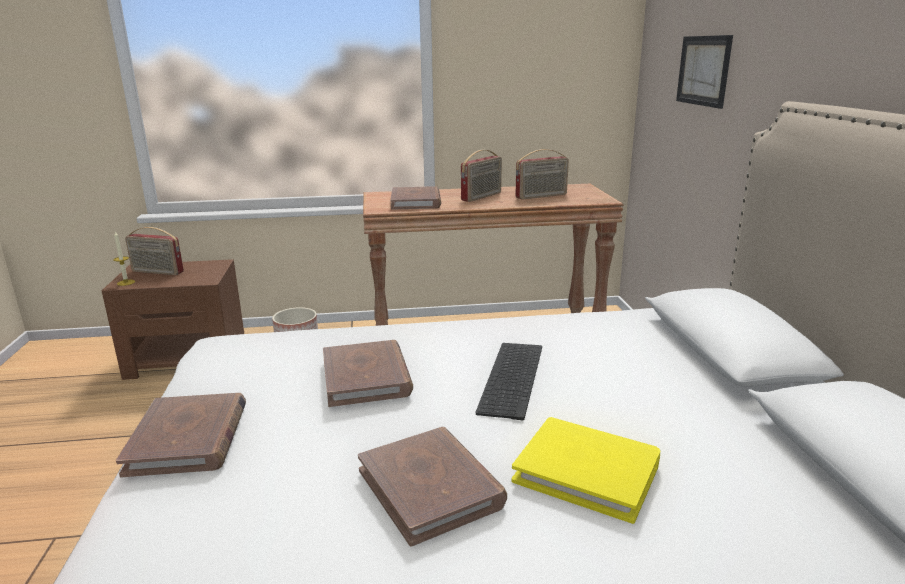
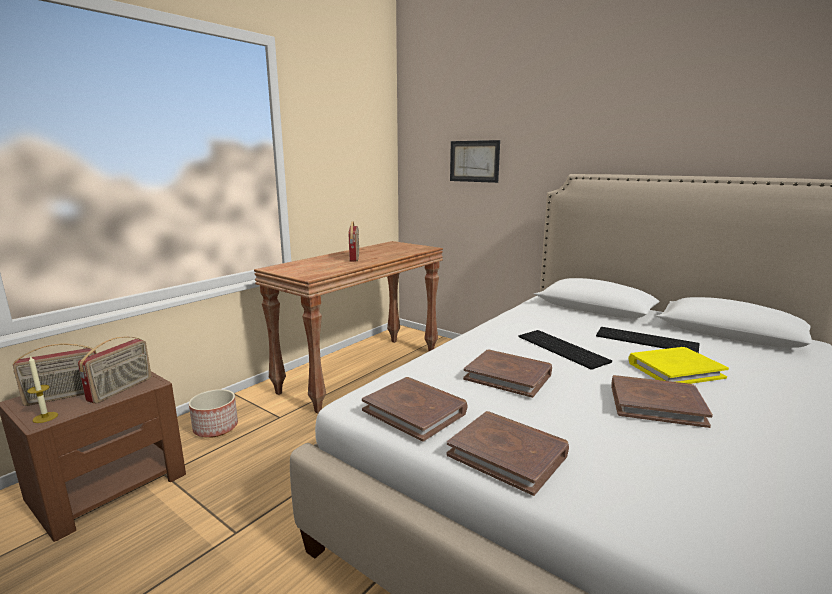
camera: 45 degrees left, 5 degrees down
(416, 202) = (320, 267): brown book -> brown book (415, 411)
(541, 196) = (389, 251): radio -> radio (121, 389)
(673, 421) = (647, 340): none -> keyboard

